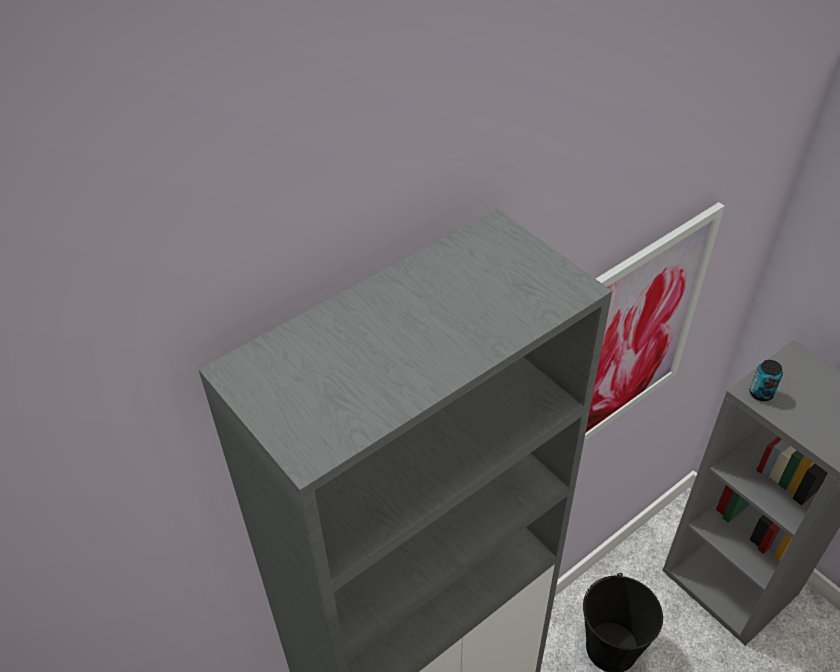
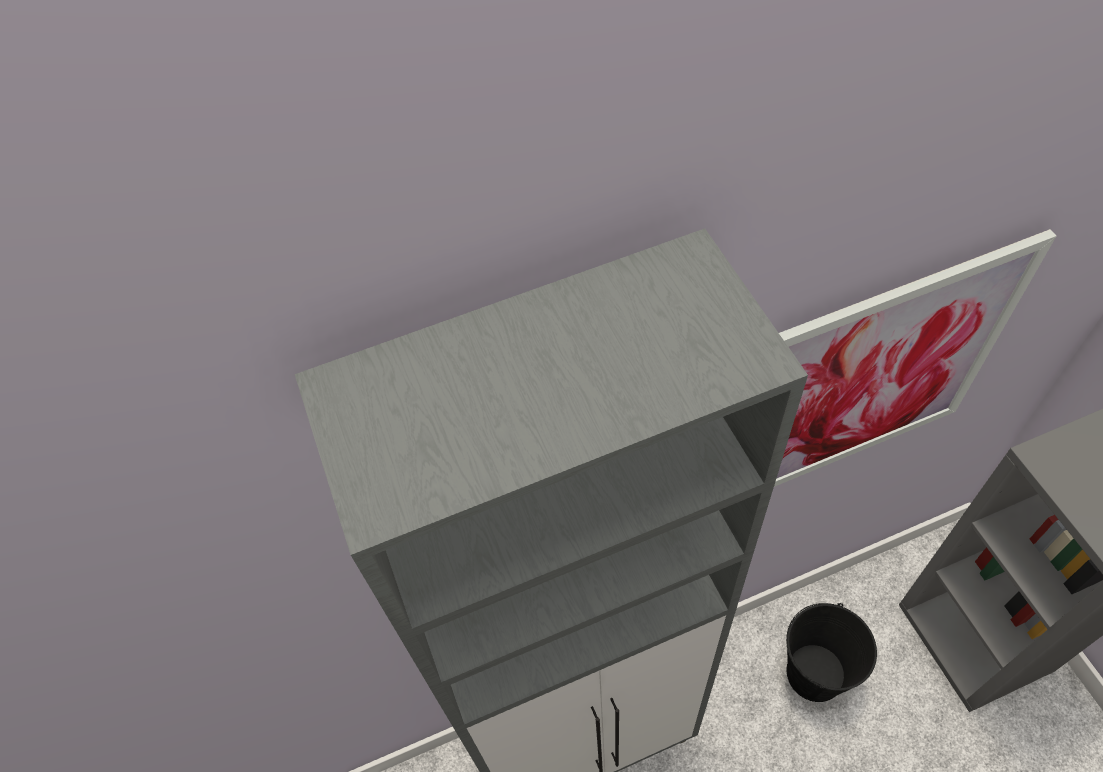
camera: 20 degrees right, 10 degrees up
(761, 393) = (1053, 461): can -> none

